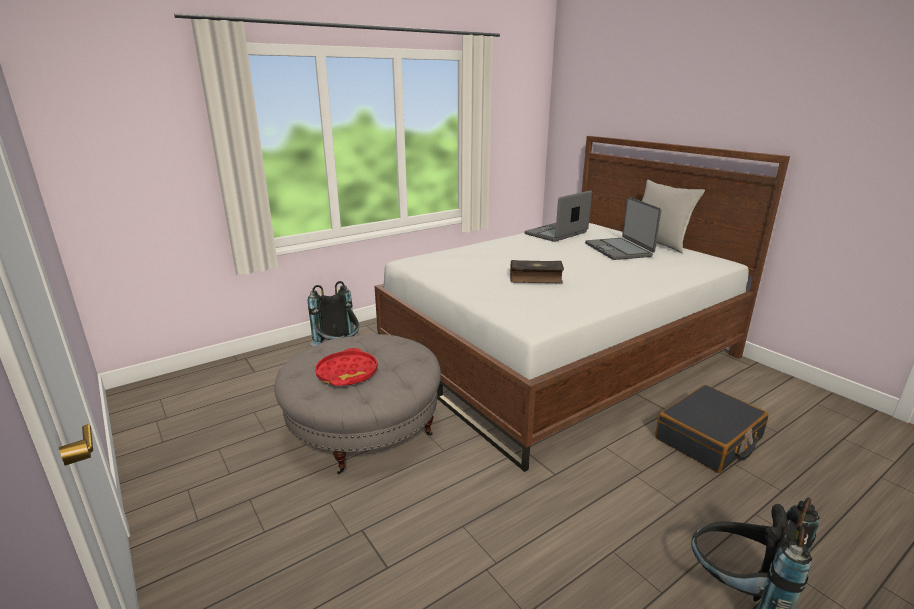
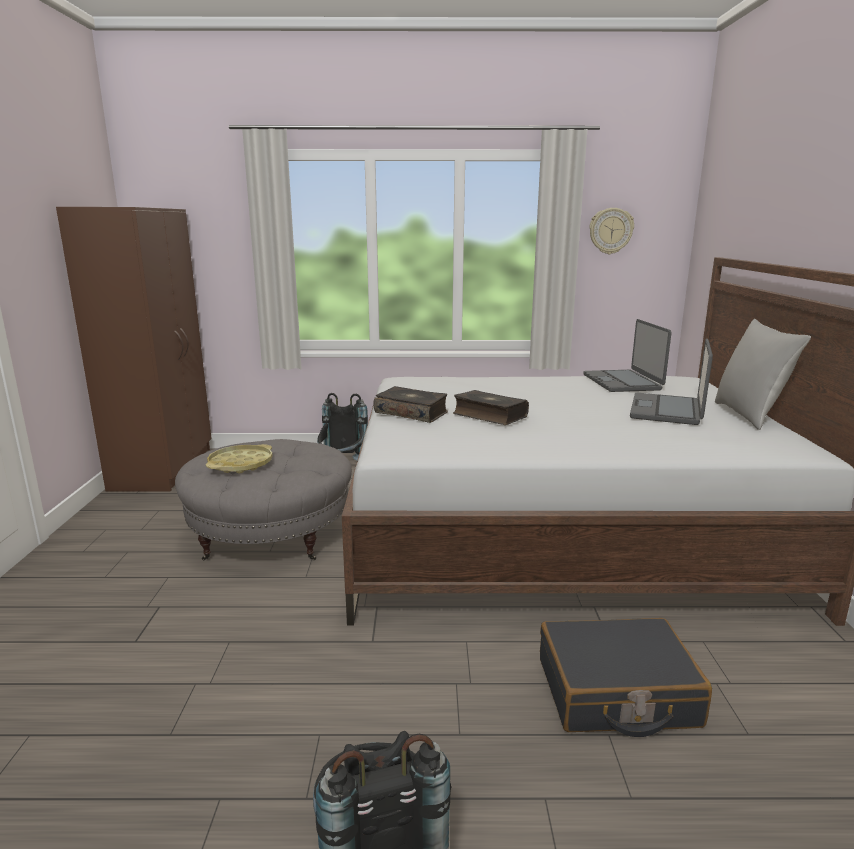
camera: 35 degrees right, 5 degrees down
(155, 406) = (164, 468): none -> brown wardrobe
(347, 373) = (241, 464): red tray -> yellow tray
(482, 289) = (411, 413): none -> book
(503, 117) = (610, 231): none -> wall clock
(556, 233) = (622, 382): laptop -> laptop turned 90 degrees counterclockwise

